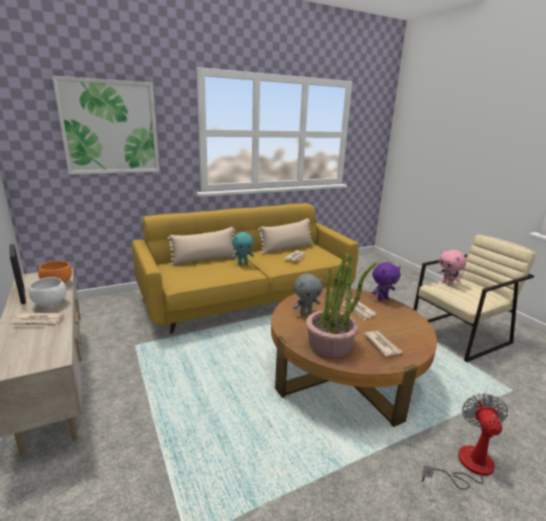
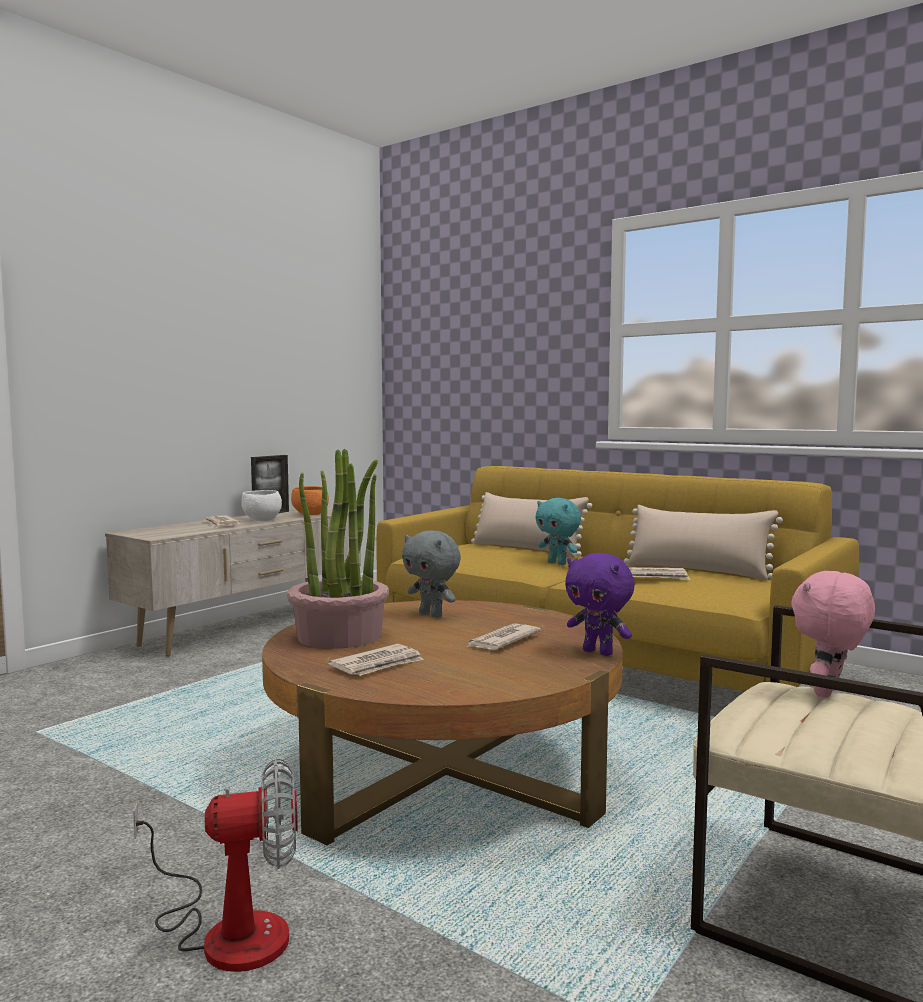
camera: 65 degrees right, 15 degrees down
(110, 127) = (488, 333): picture -> none

